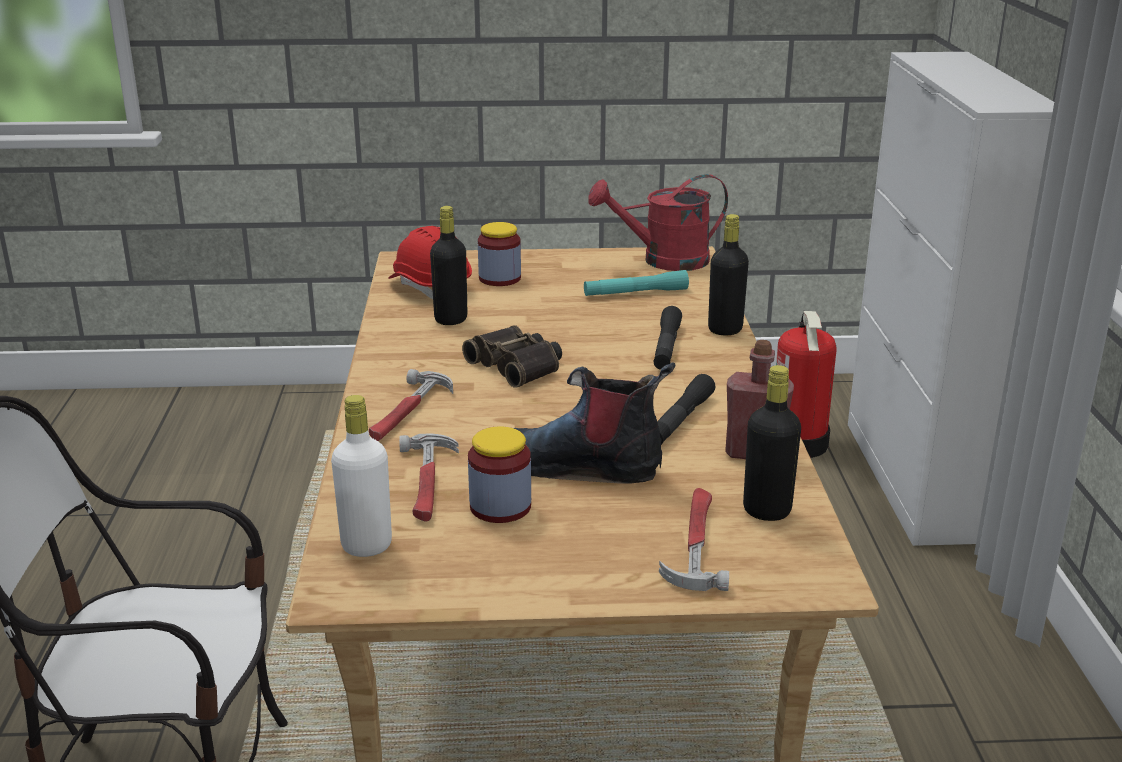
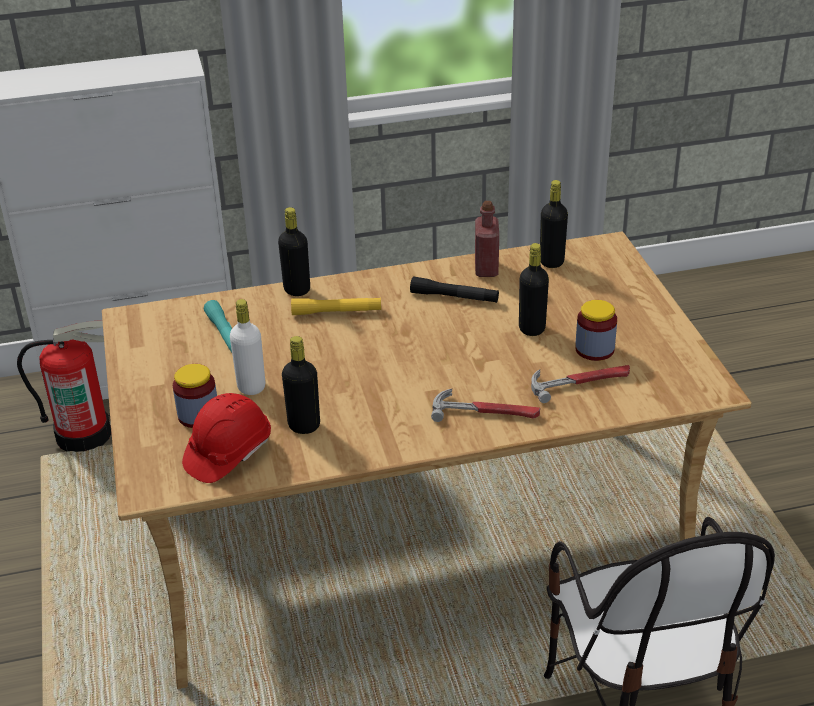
camera: 100 degrees left, 10 degrees up
(366, 546) = (664, 390): white bottle -> white bottle (251, 387)
(518, 365) = (389, 374): binoculars -> none
(576, 466) = (532, 329): boot -> black bottle
(664, 261) = (145, 329): red watering can -> none
(666, 347) = (336, 312): black flashlight -> yellow flashlight
(695, 543) = (597, 281): hammer -> none

